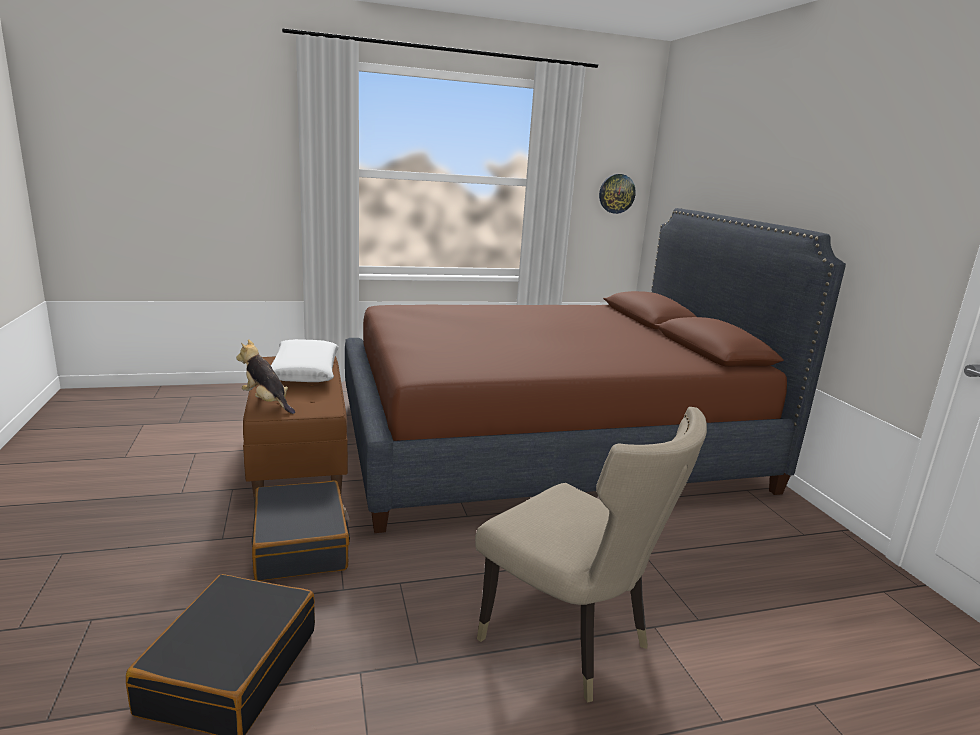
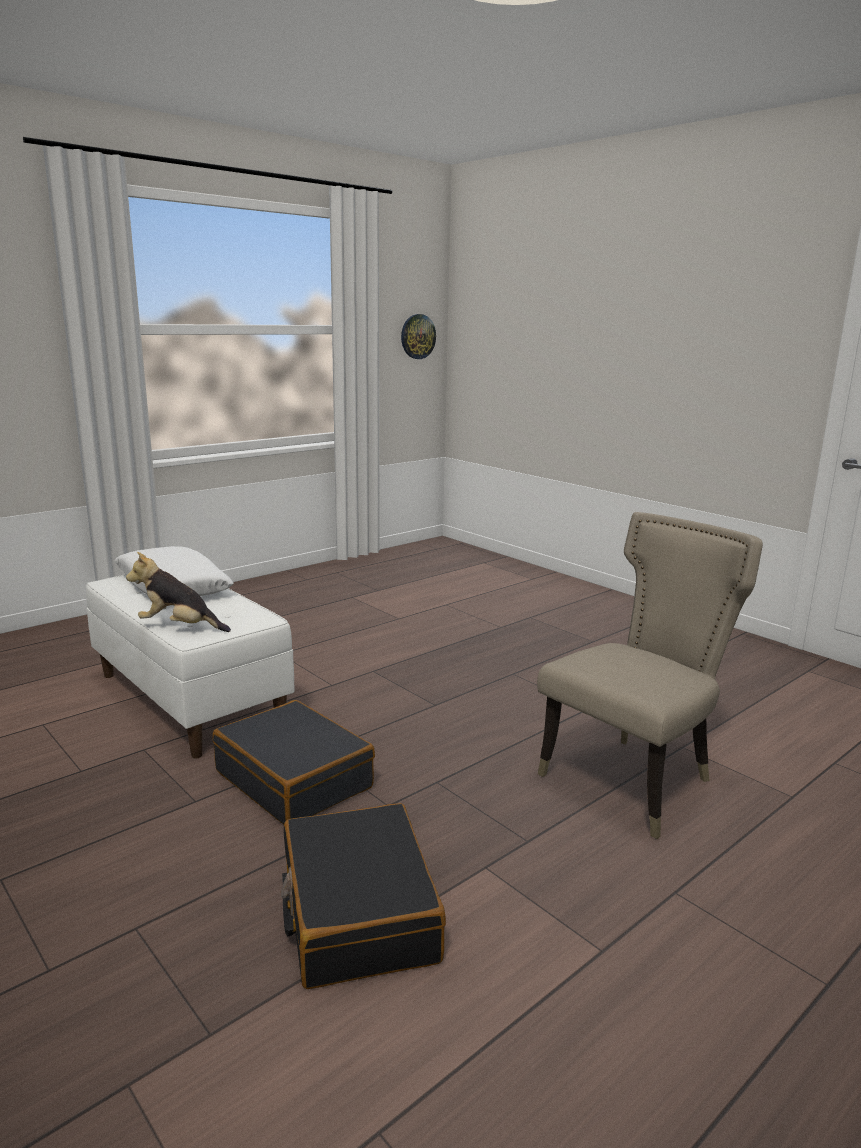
camera: 25 degrees left, 0 degrees up
(300, 460) = (191, 699): brown bench -> white bench
(545, 444) = (440, 621): brown bed -> none
(572, 642) = (634, 779): beige chair -> beige chair turned 60 degrees counterclockwise

